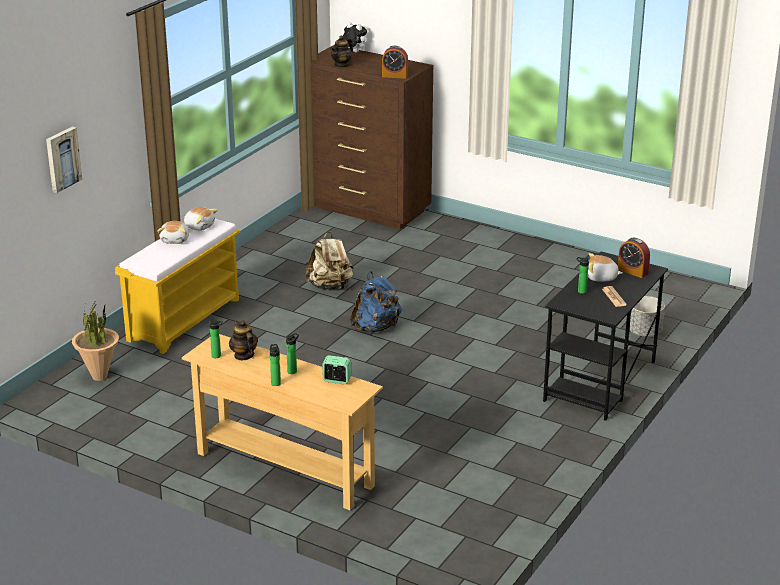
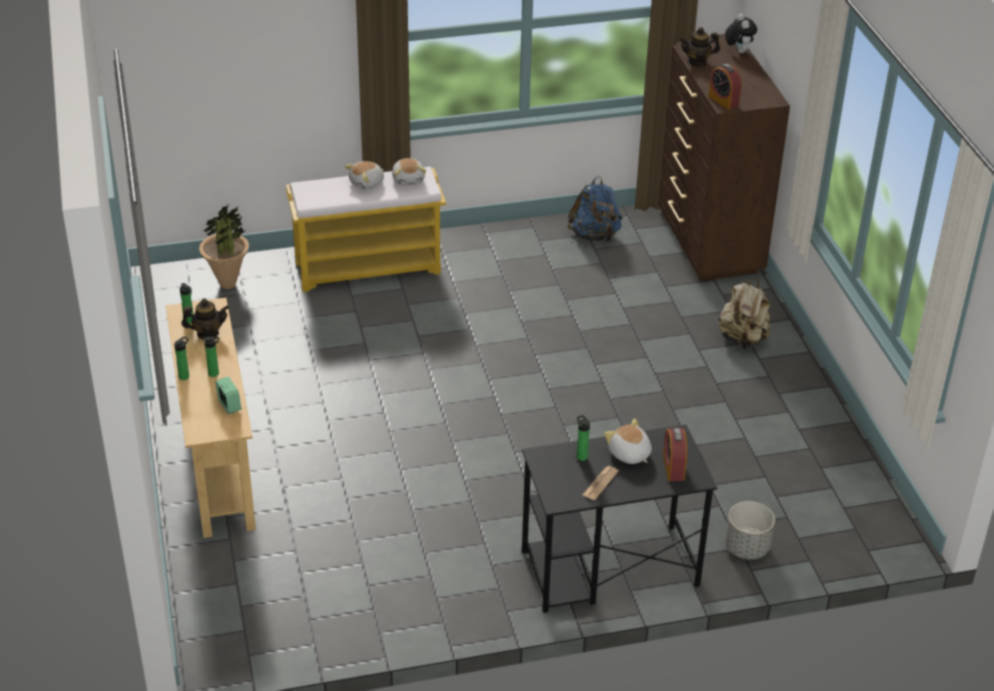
camera: 45 degrees right, 10 degrees up
(62, 159) = (238, 56): picture -> none
(244, 355) = (207, 333): teapot -> teapot turned 60 degrees clockwise
(330, 286) = (536, 307): beige backpack -> beige backpack (743, 339)
(375, 327) = (505, 375): blue backpack -> blue backpack (595, 235)

